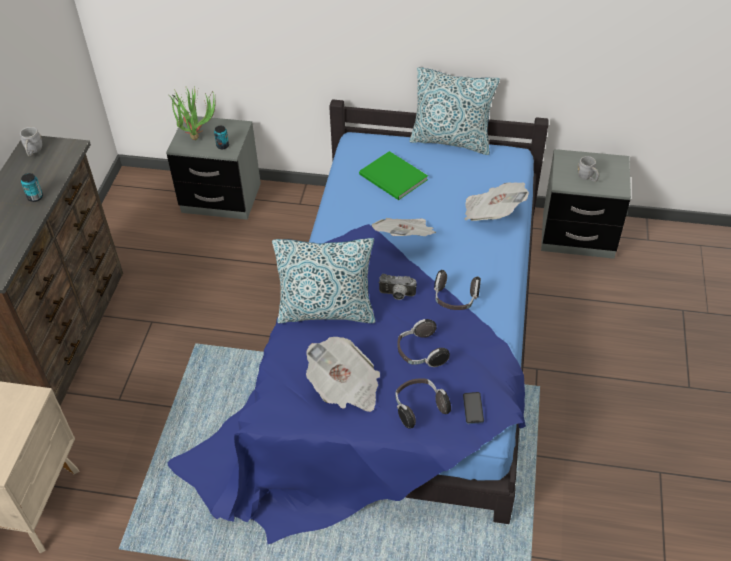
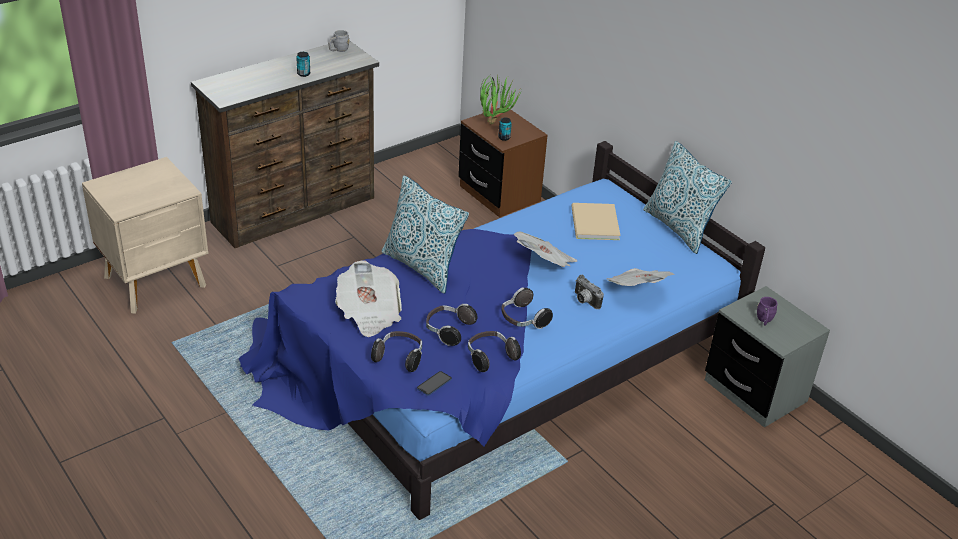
camera: 40 degrees right, 10 degrees down
(221, 198) = (499, 194): grey nightstand -> brown nightstand
(393, 179) = (593, 224): green book -> beige book
(397, 295) = (485, 290): camera -> camera (584, 301)
(478, 351) = (490, 357): none -> headphones
(587, 177) = (764, 320): grey mug -> purple mug

